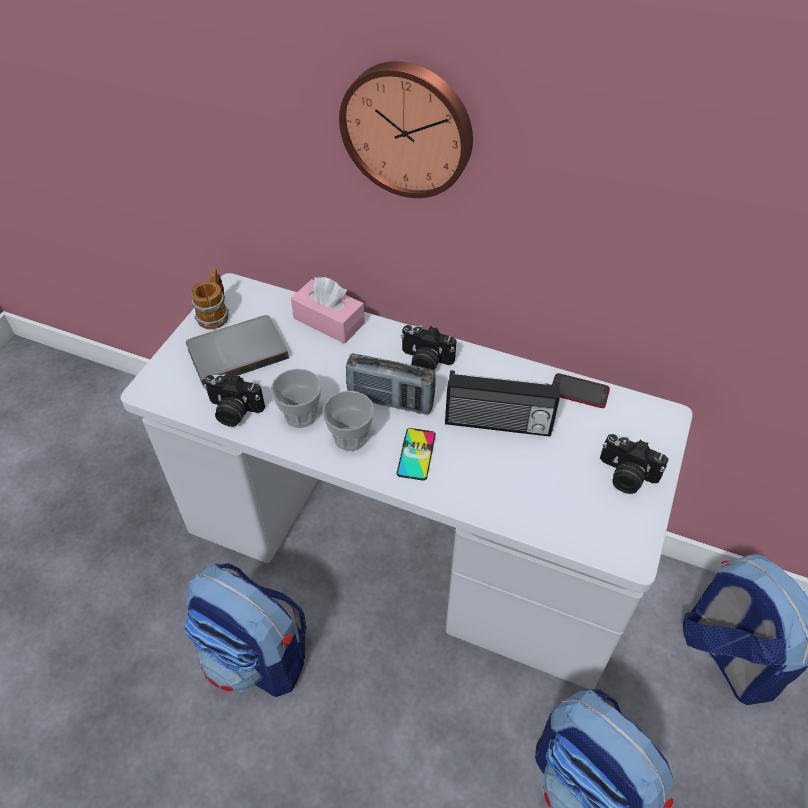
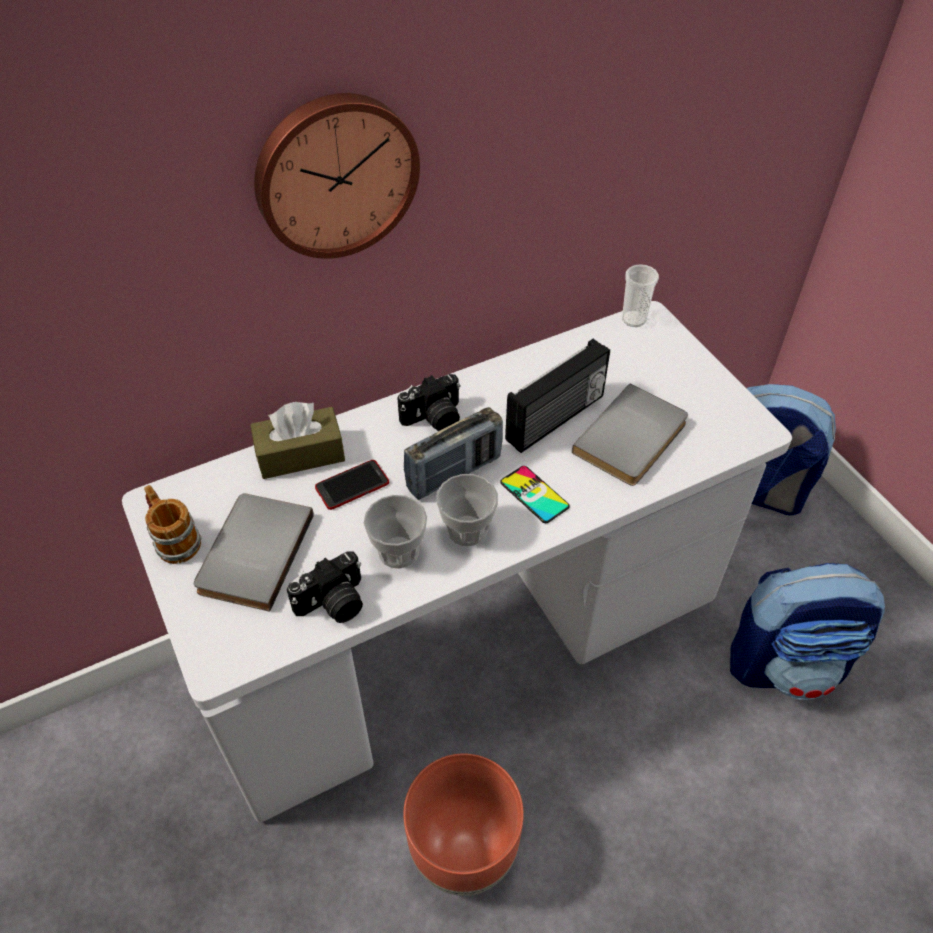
camera: 50 degrees left, 0 degrees up
(257, 656) = (464, 849): backpack -> brown planter
(329, 321) = (300, 454): pink tissue box -> brown tissue box
(529, 479) = (633, 439): none -> grey book
(579, 391) = (574, 347): phone -> phone (352, 485)
(625, 476) = (684, 380): camera -> none
(652, 407) = (634, 319): none -> cup

